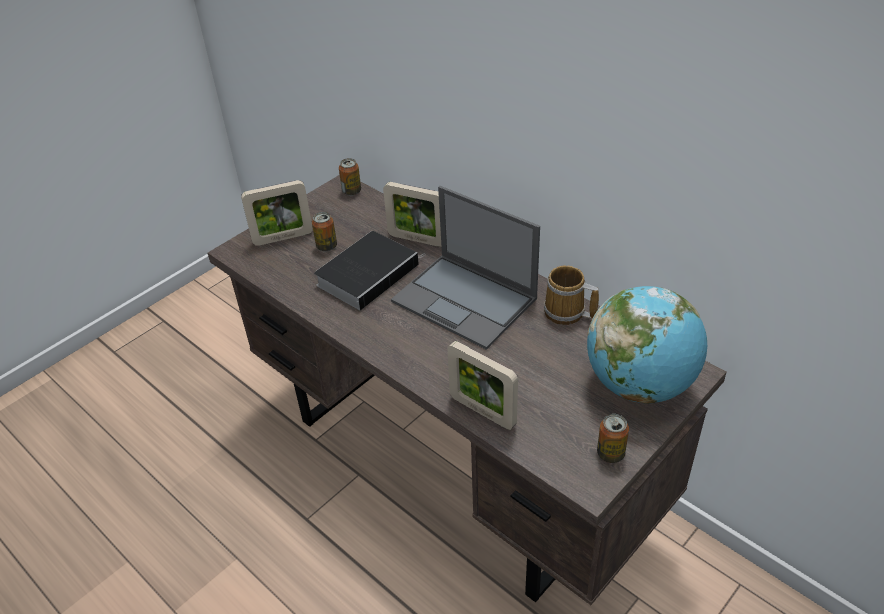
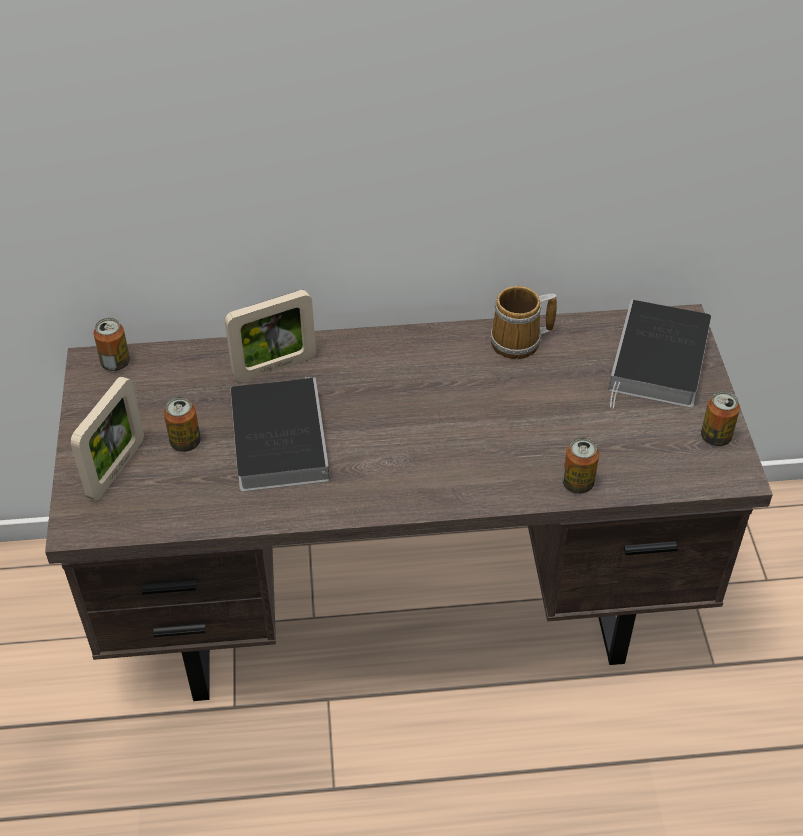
camera: 50 degrees left, 5 degrees up
(466, 300) = (416, 395): laptop -> none
(482, 411) = (578, 483): picture frame -> can
(639, 384) = (659, 362): globe -> book

